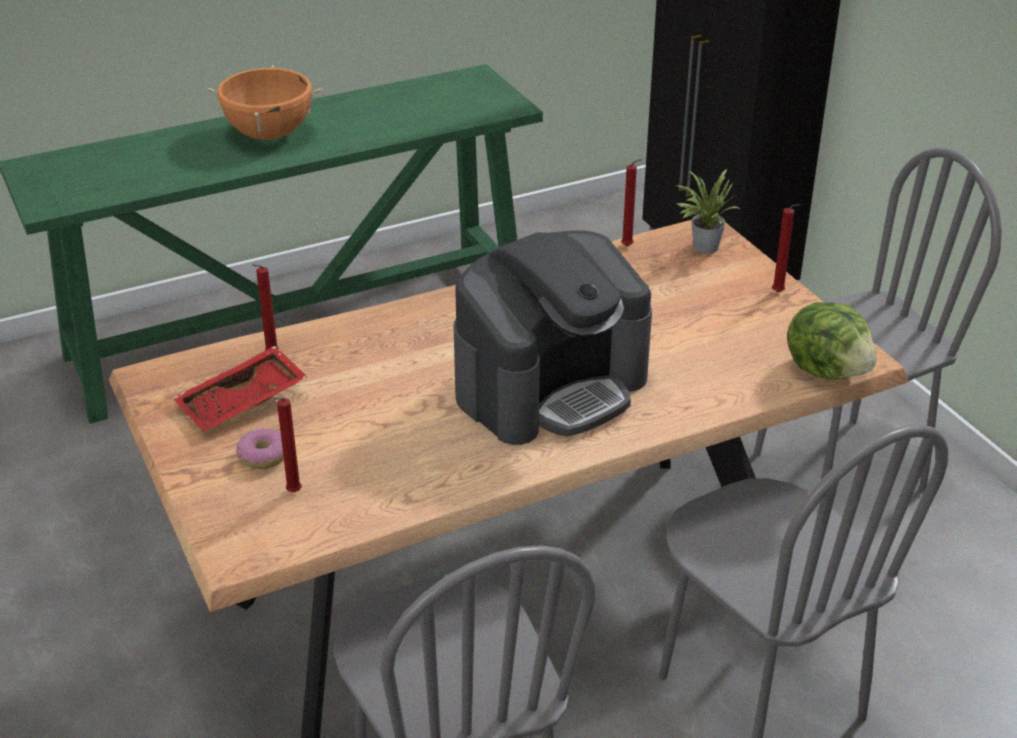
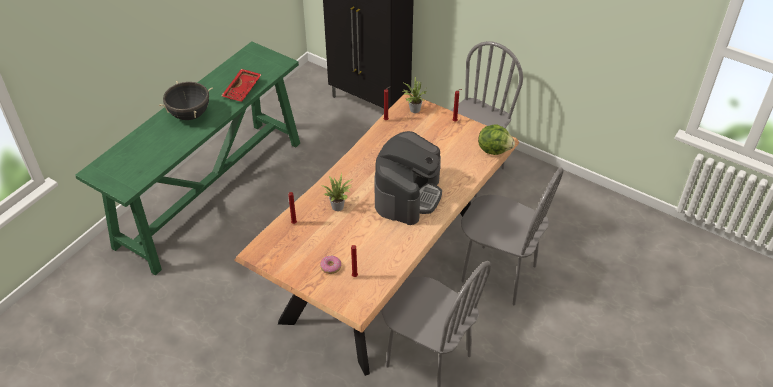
camera: 30 degrees left, 10 degrees up
(243, 403) = (302, 248): red tray -> red tray (243, 90)
(269, 134) = (190, 114): orange cooking pot -> black cooking pot
(388, 356) = (338, 206): none -> potted plant

